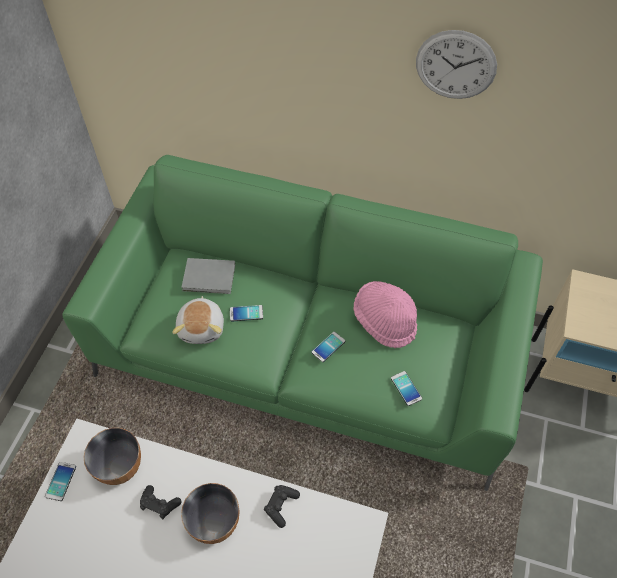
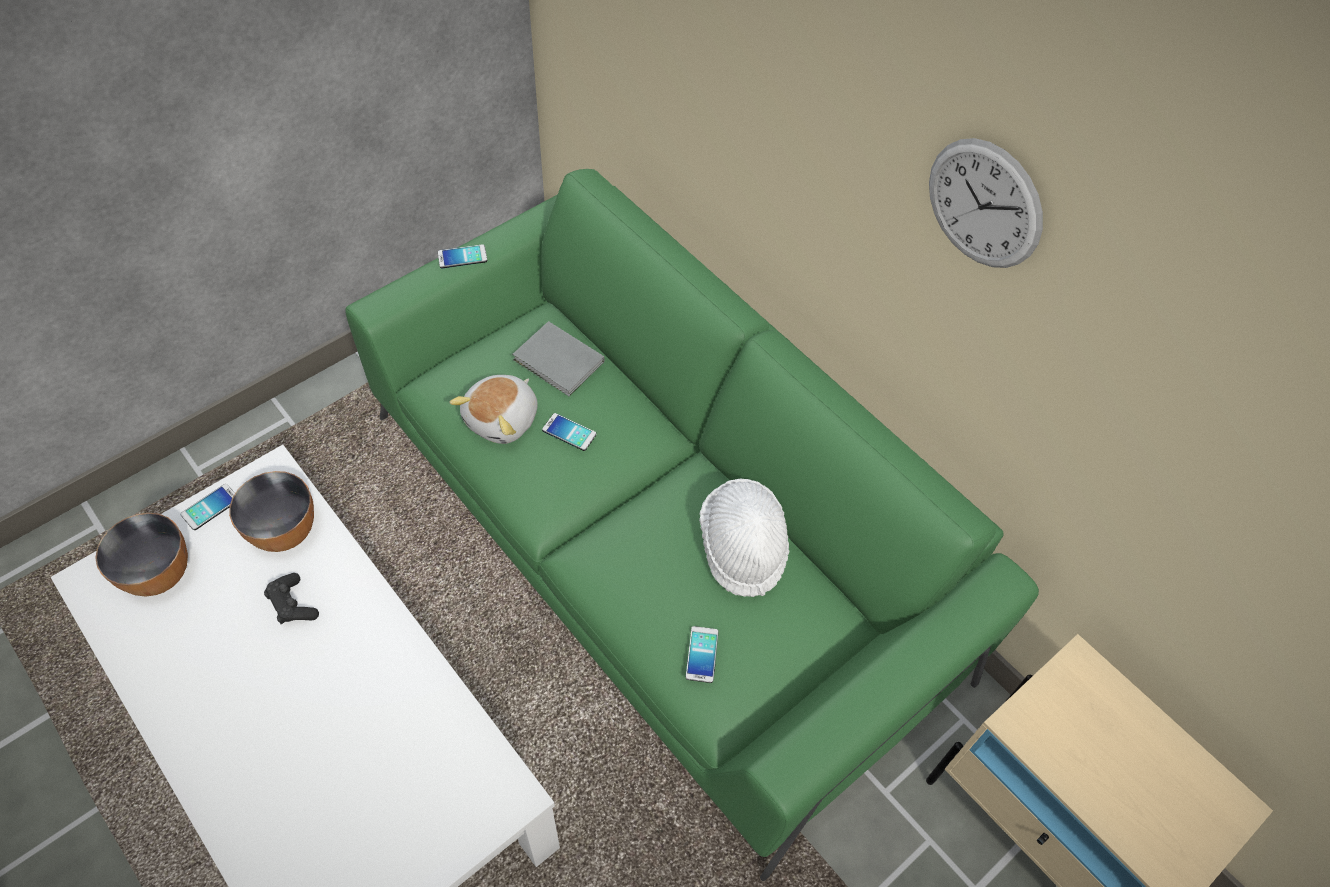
camera: 30 degrees right, 0 degrees up
(214, 522) = (336, 668): bowl -> bowl (159, 573)
(281, 506) = (428, 702): black game controller -> none
(328, 347) = (641, 537): phone -> phone (462, 257)
(385, 321) = (743, 547): pink hat -> white hat

